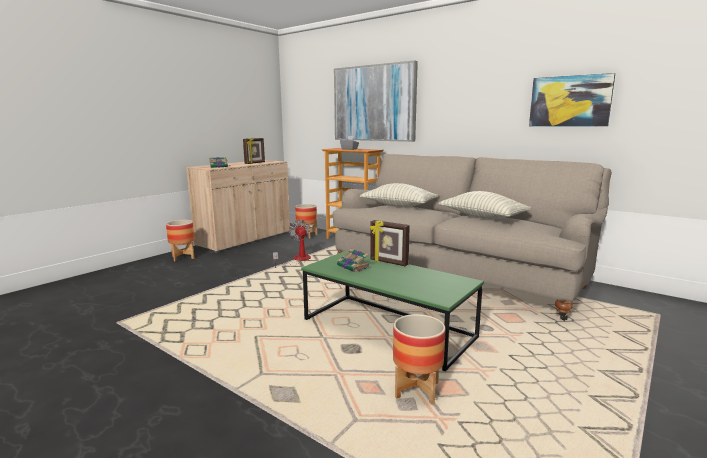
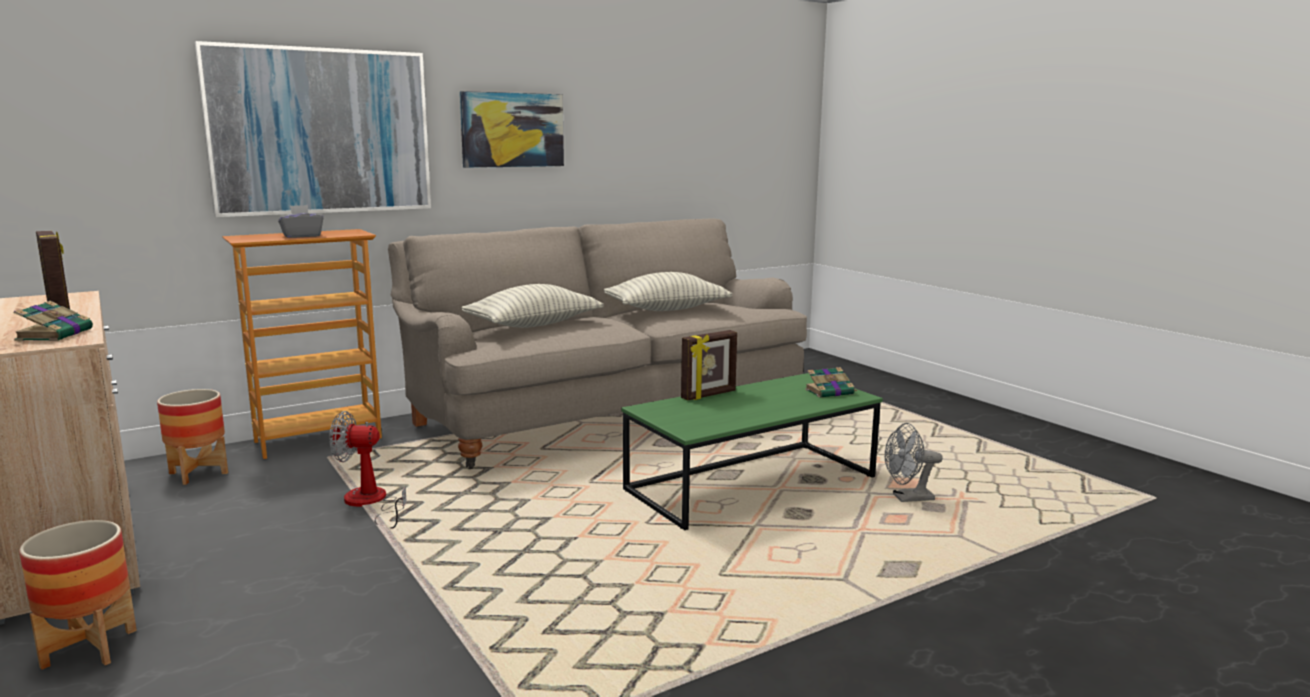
camera: 70 degrees left, 0 degrees up
(354, 267) = (712, 413): book -> book (830, 392)
(416, 391) = (907, 499): planter -> grey fan
(570, 101) = (653, 139): picture -> picture (512, 130)

